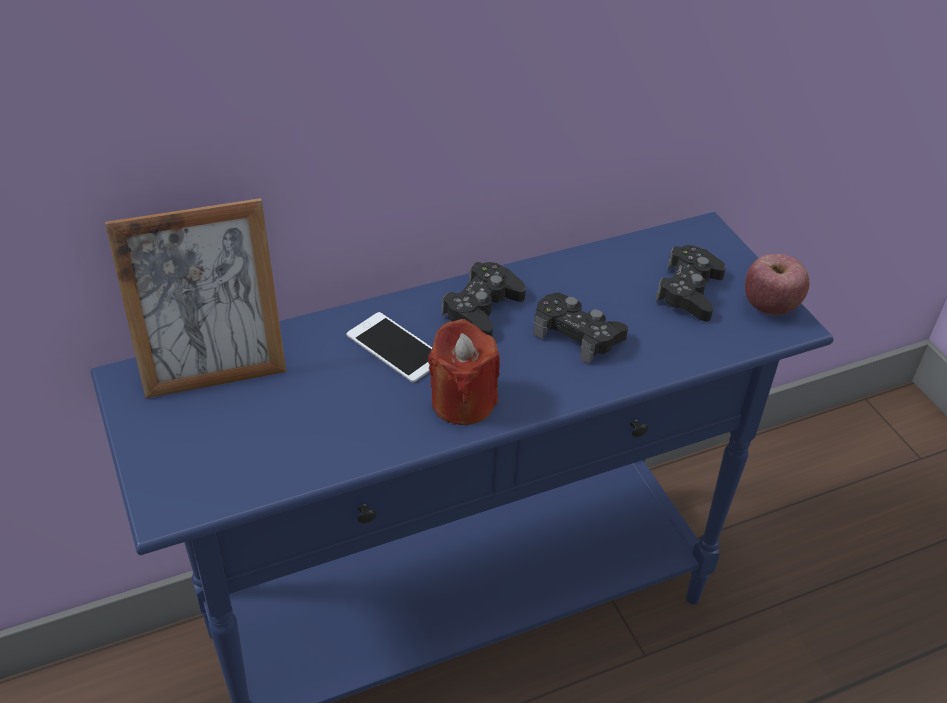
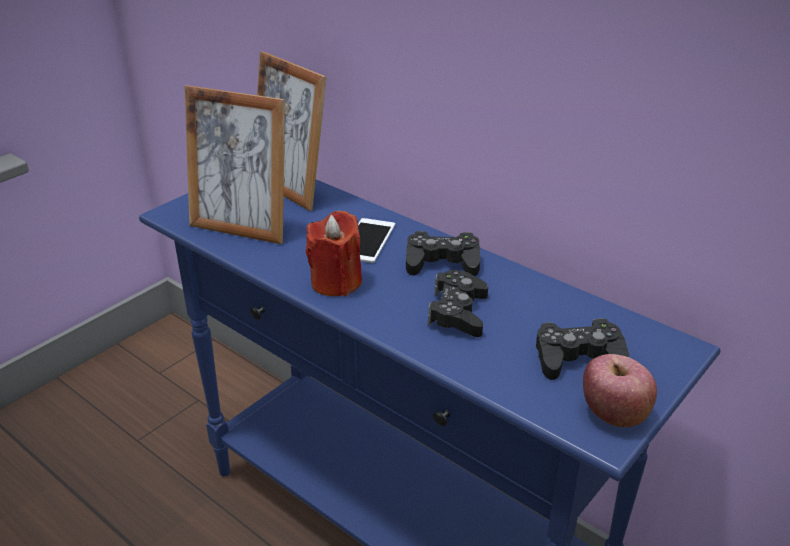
camera: 65 degrees right, 10 degrees down
(274, 446) = (242, 227): none -> picture frame

